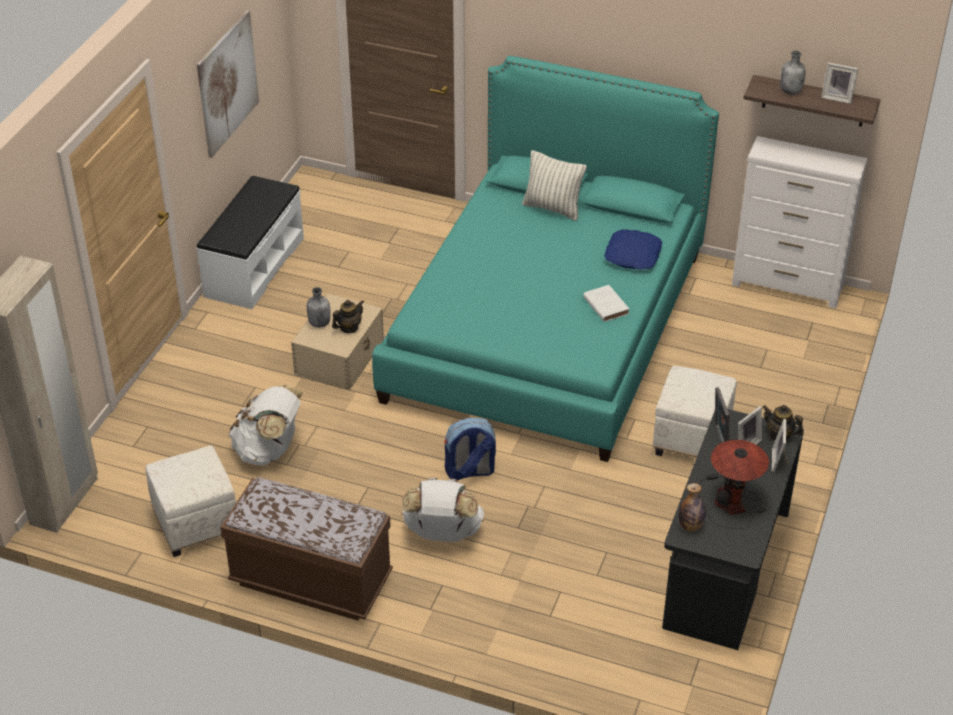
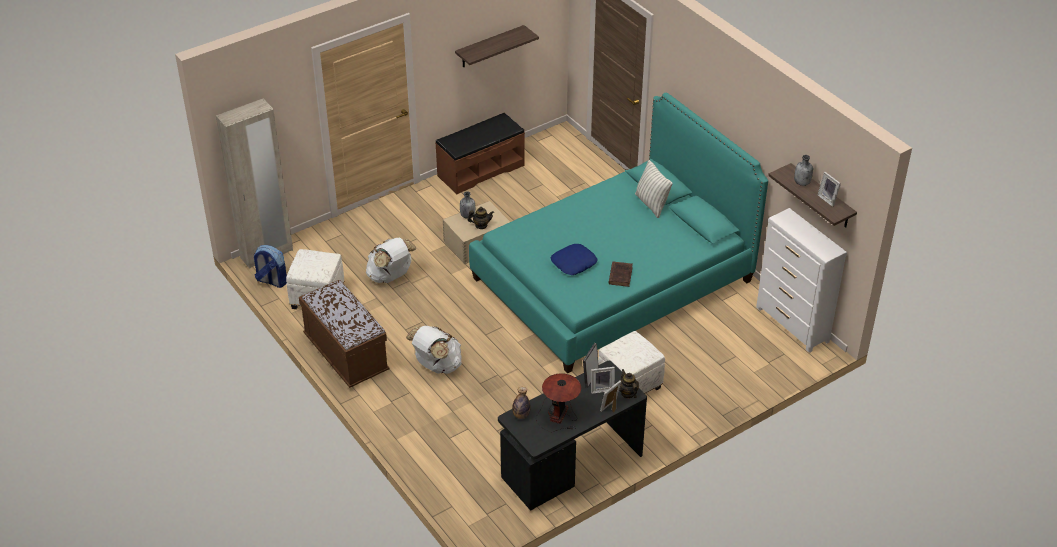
camera: 35 degrees right, 0 degrees up
(227, 83) = (490, 47): picture -> shelf
(253, 267) = (480, 170): white bench -> brown bench
(469, 471) = (484, 340): backpack -> backpack (272, 281)
(605, 305) = (620, 275): white book -> brown book
(633, 255) = (670, 253): blue pillow -> blue pillow (574, 263)

